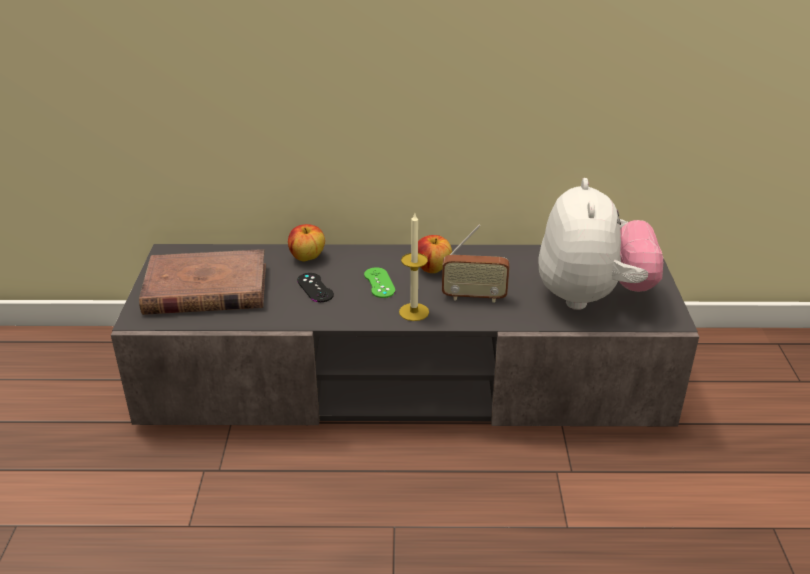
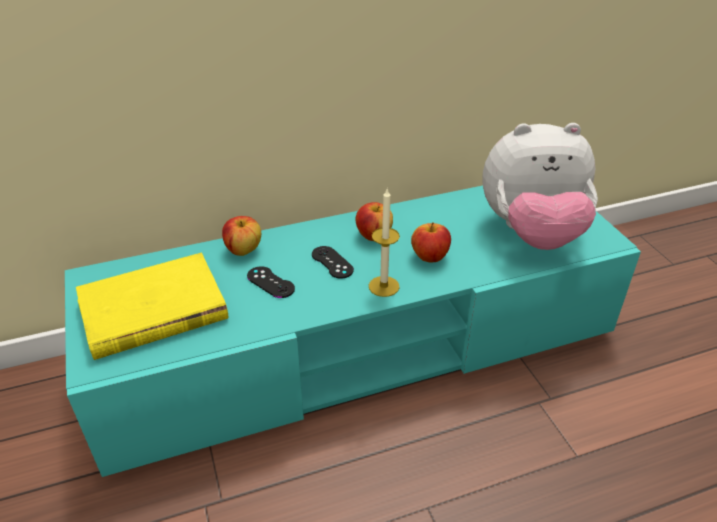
camera: 20 degrees left, 5 degrees up
(205, 289) = (152, 311): brown book -> yellow book
(379, 283) = (332, 262): green game controller -> black game controller
(405, 379) = (358, 345): grey tv stand -> turquoise tv stand
(474, 297) = (430, 257): radio -> apple
(591, 297) = (531, 233): plush toy -> plush toy turned 105 degrees clockwise

